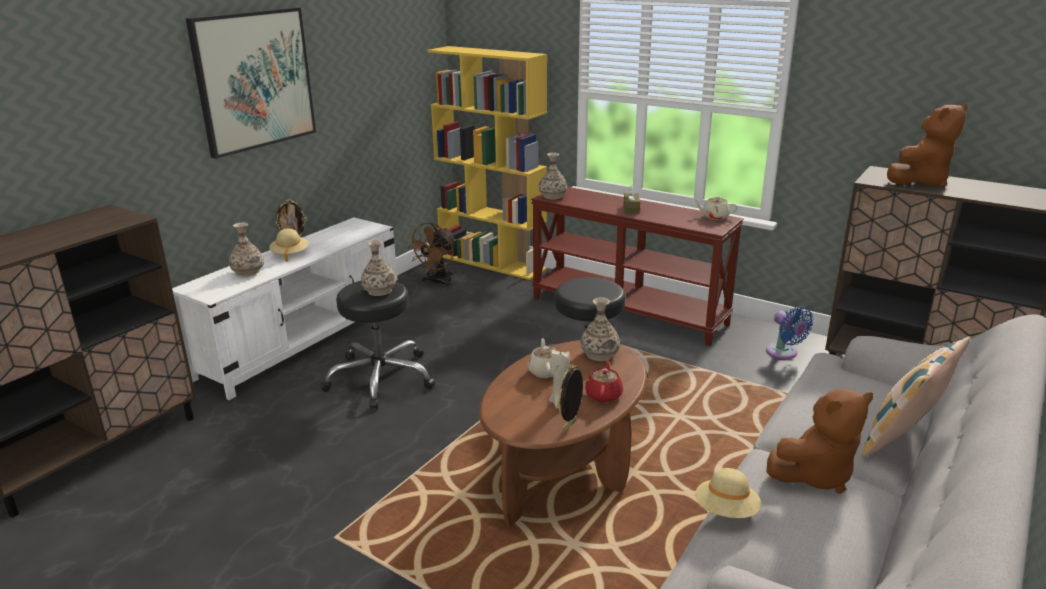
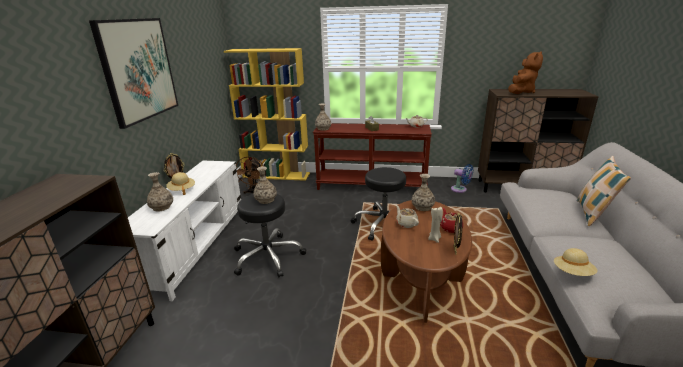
camera: 25 degrees left, 0 degrees up
(815, 475) = (583, 241): brown plush toy -> none

